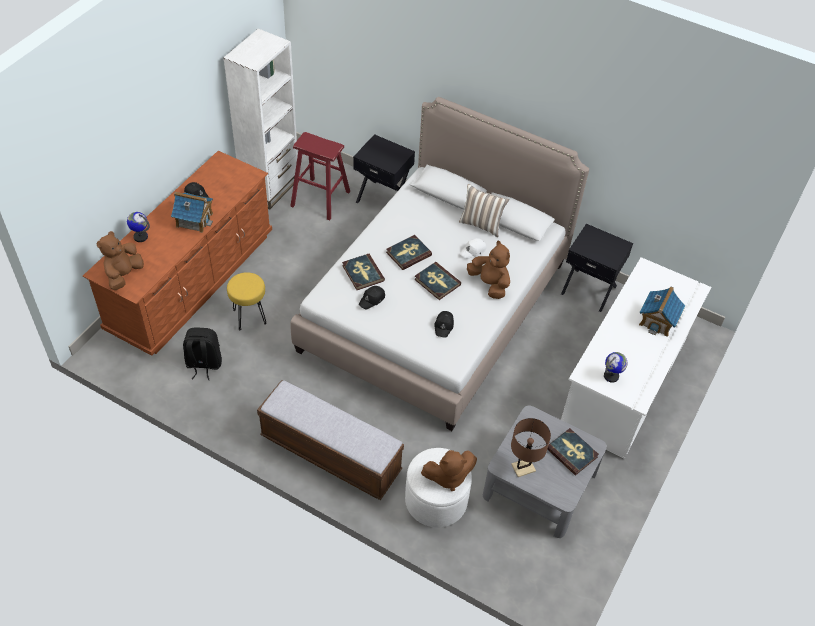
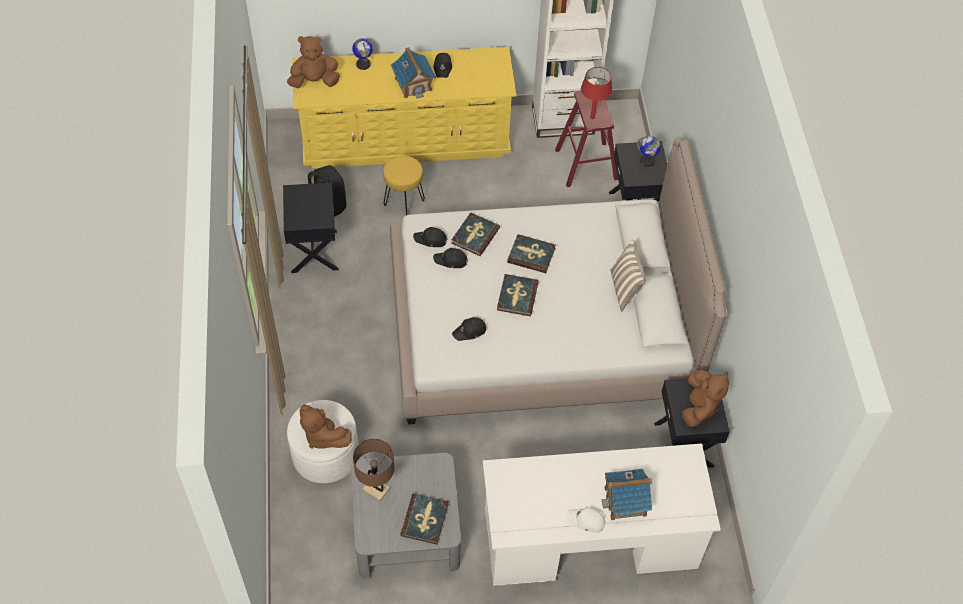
camera: 55 degrees right, 5 degrees up
(192, 281) = (405, 140): brown dresser -> yellow dresser
(239, 399) = (313, 251): none -> black nightstand
(325, 150) = (592, 117): none -> red table lamp
(330, 454) = (311, 348): bench -> none
(342, 300) = (430, 240): none -> black cap
(473, 251) = (583, 302): white cap -> white cap (586, 521)
(489, 284) = (553, 338): brown plush toy -> brown plush toy (699, 407)
(611, 376) = (515, 495): globe -> globe (647, 161)

